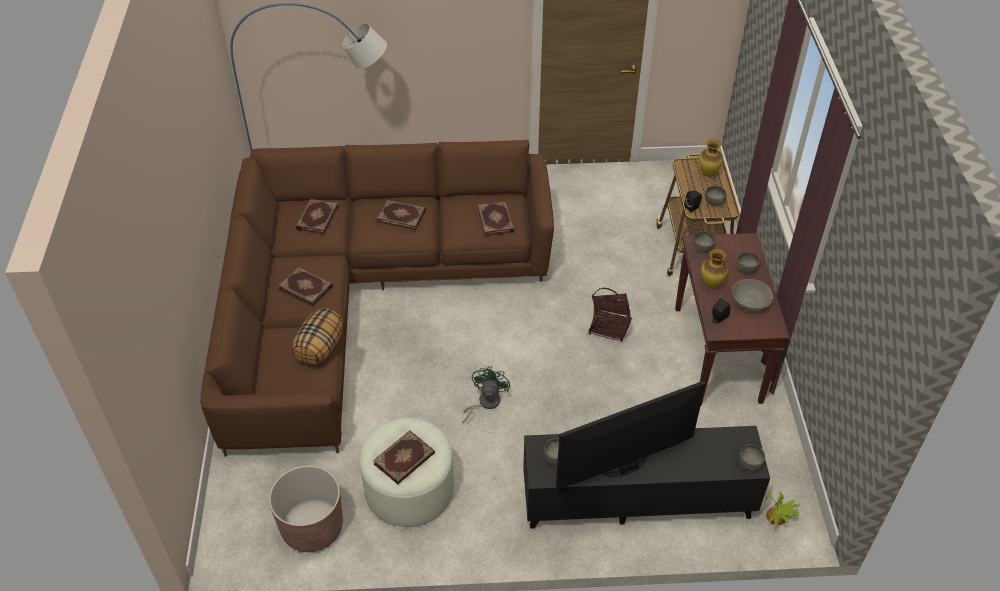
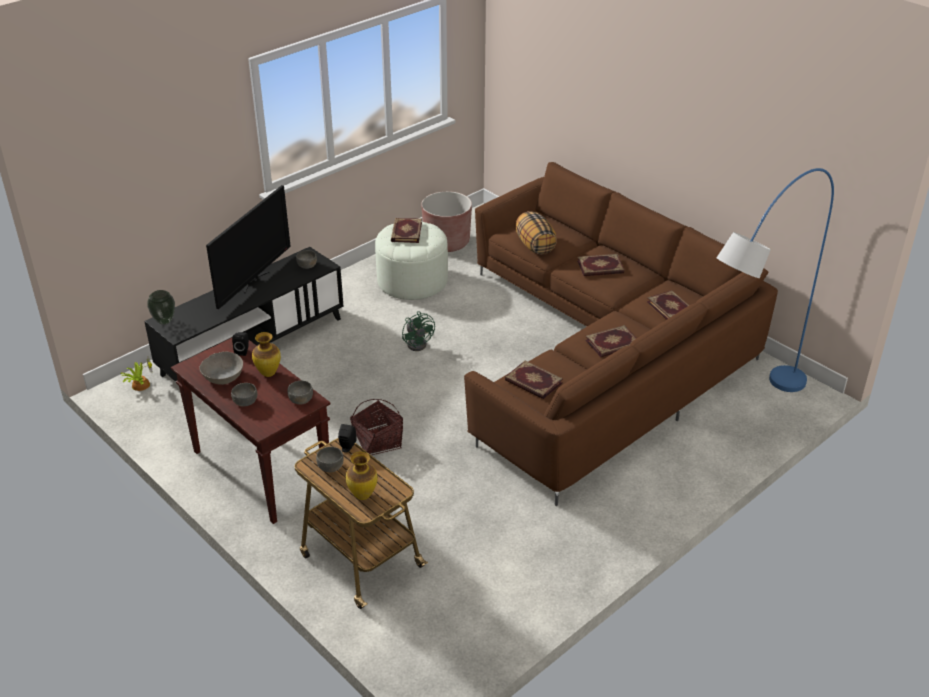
camera: 140 degrees right, 10 degrees down
(750, 463) = (164, 322): grey bowl -> vase

